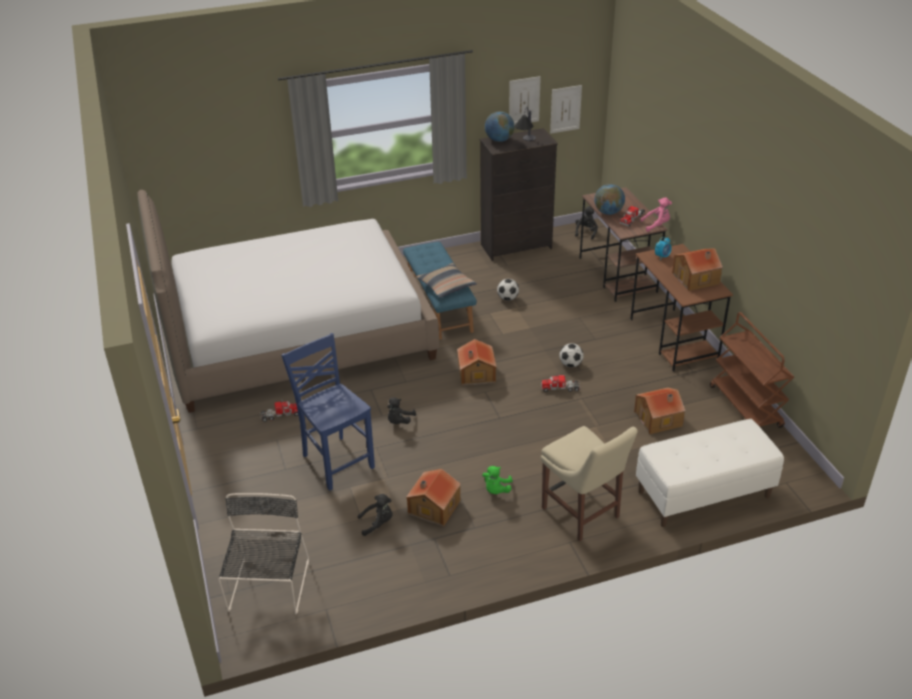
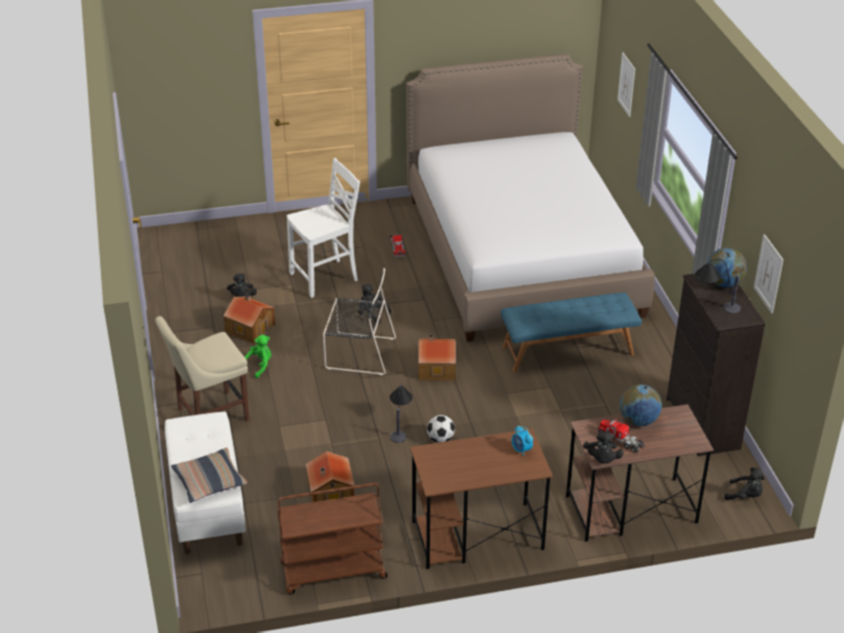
camera: 95 degrees right, 0 degrees up
(268, 588) = (194, 245): black chair -> black chair (358, 353)
(336, 461) = (326, 278): blue chair -> white chair
(446, 286) = (537, 314): pillow -> pillow (209, 481)
(496, 490) = (259, 366): green plush toy -> green plush toy turned 105 degrees clockwise
(507, 298) = (579, 404): football -> none
(560, 388) = (400, 425): toy truck -> table lamp
(565, 109) = (792, 329): picture -> picture (626, 84)
(656, 225) = (602, 459): pink plush toy -> black plush toy
(696, 278) = (465, 470): toy house -> none

